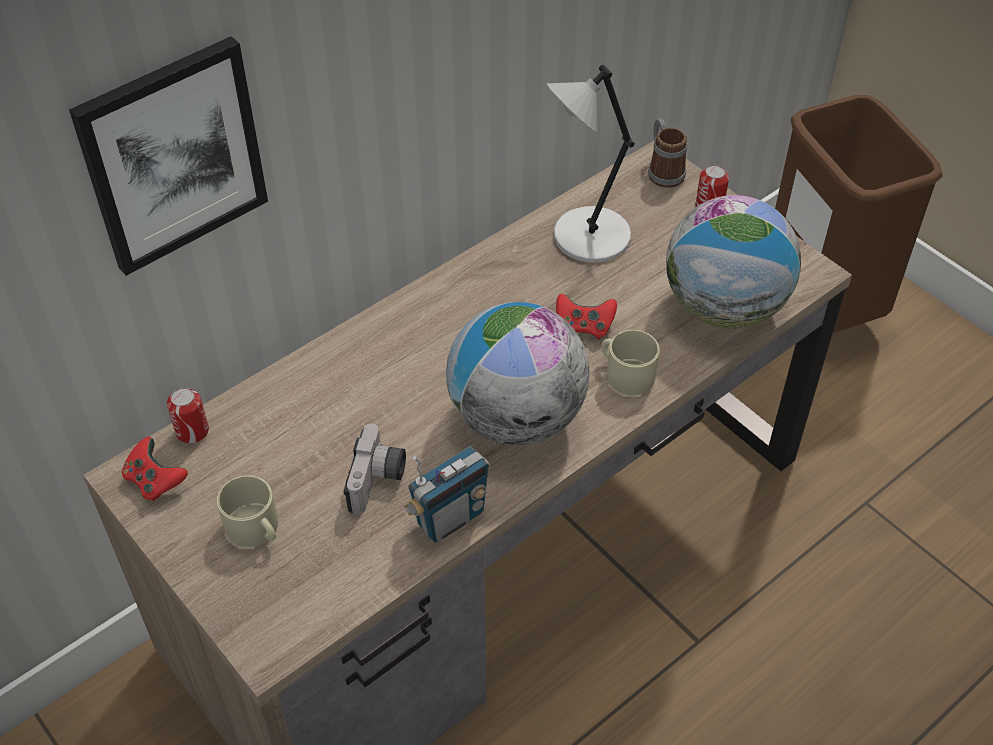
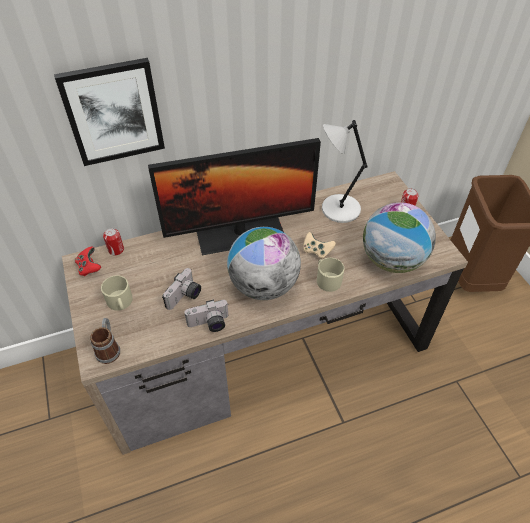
camera: 20 degrees right, 0 degrees up
(425, 332) = (240, 233): none -> monitor
(449, 518) = (209, 324): radio -> camera
(583, 326) = (317, 251): red game controller -> beige game controller
(663, 171) = (390, 187): mug -> mug (109, 348)

